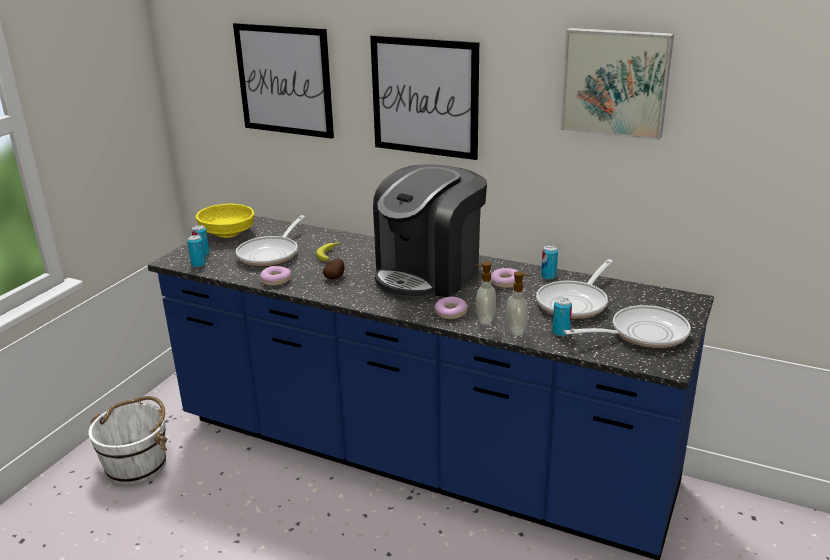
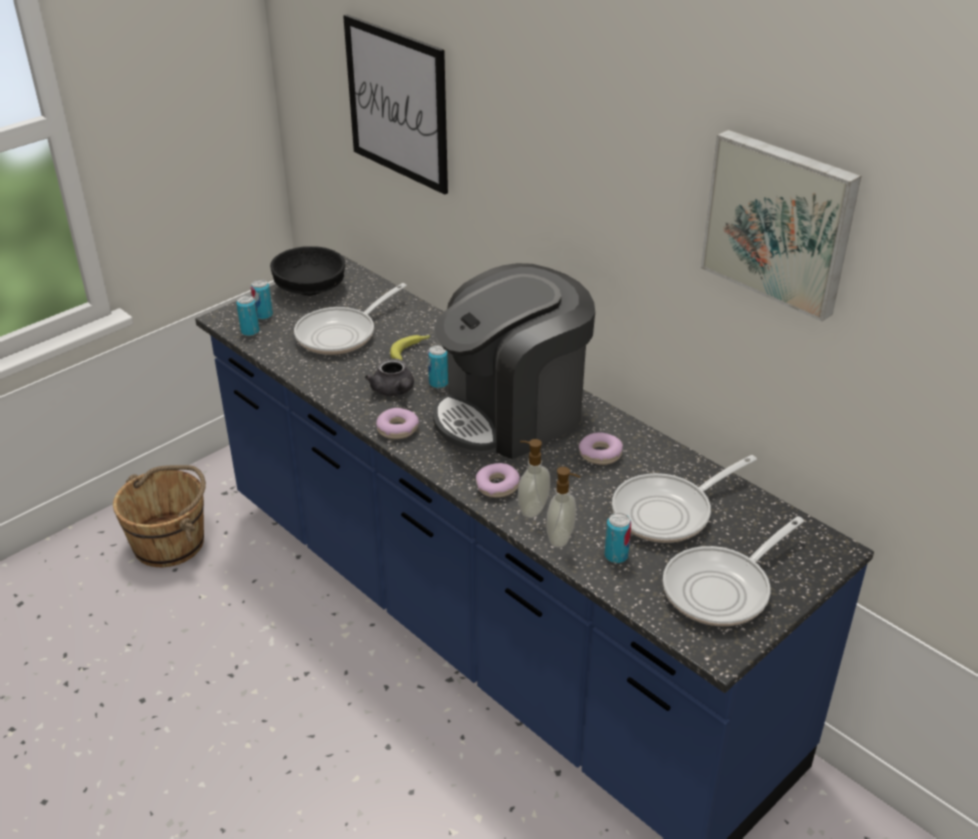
camera: 20 degrees right, 10 degrees up
(137, 464) = (170, 542): white bucket -> brown bucket
(227, 234) = (309, 289): yellow bowl -> black bowl
(276, 280) = (322, 379): donut -> donut (397, 429)
(335, 277) = (394, 391): potato -> grey teapot
(425, 97) = (550, 172): picture -> none
(548, 276) = (664, 457): can -> can (438, 383)
(642, 334) = (722, 589): frying pan -> frying pan turned 135 degrees clockwise

